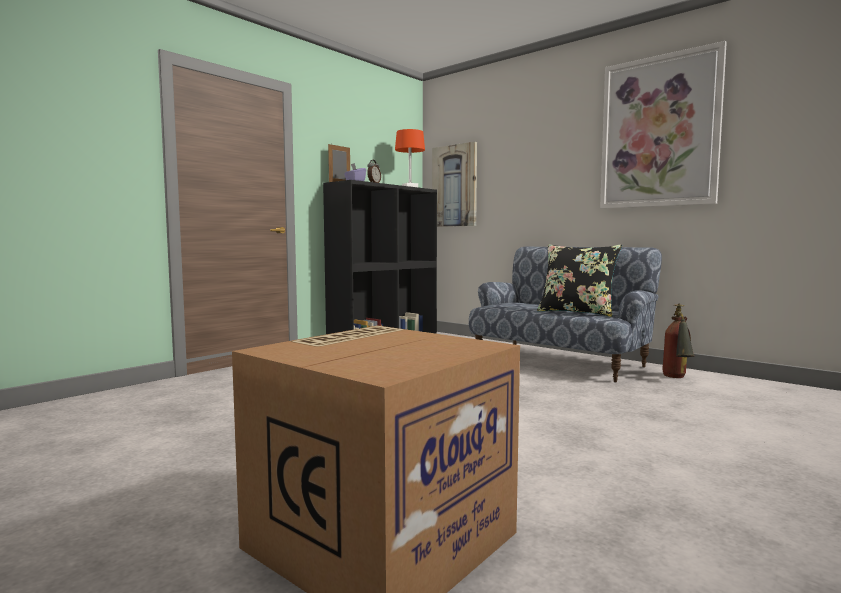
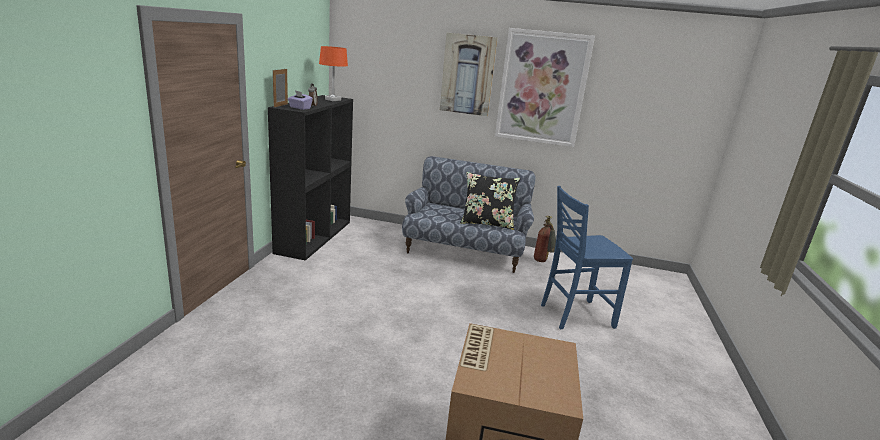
camera: 30 degrees left, 15 degrees up
(454, 186) = (364, 92): picture -> picture (468, 75)
(685, 427) = (574, 315): none -> blue chair

